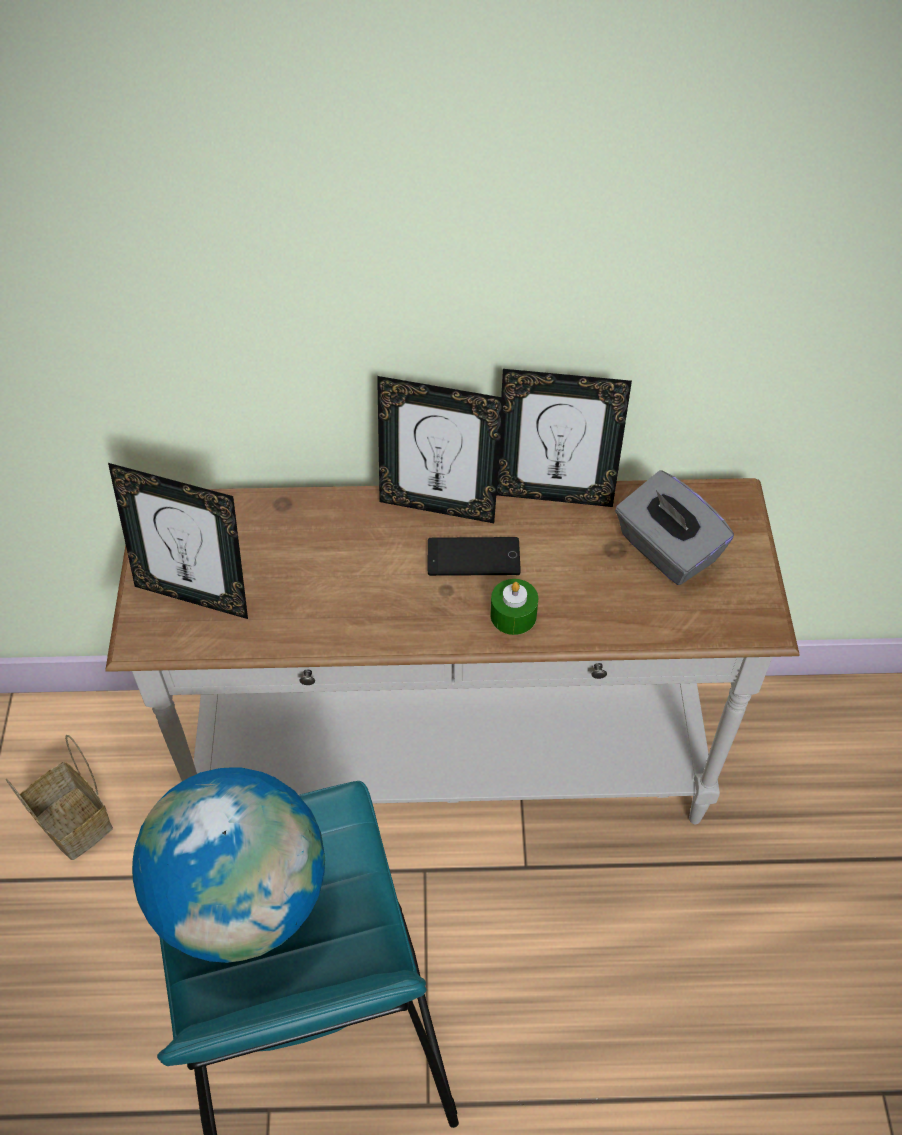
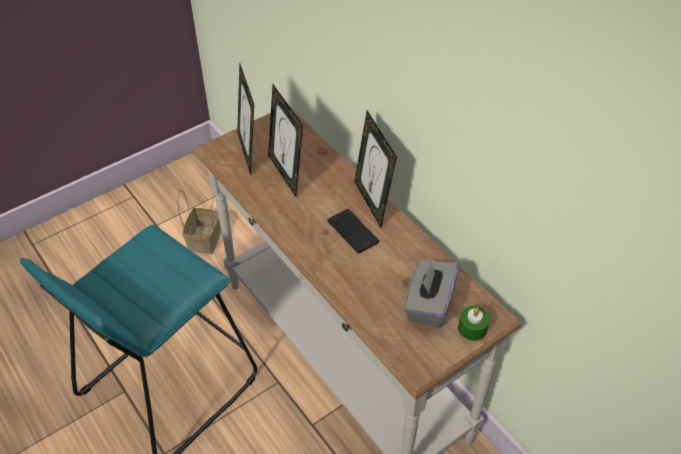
camera: 55 degrees right, 5 degrees down
(243, 899) = (139, 269): globe -> none
(513, 615) = (332, 263): green candle -> green candle (472, 328)
(554, 493) = (422, 241): picture frame -> picture frame (287, 174)

